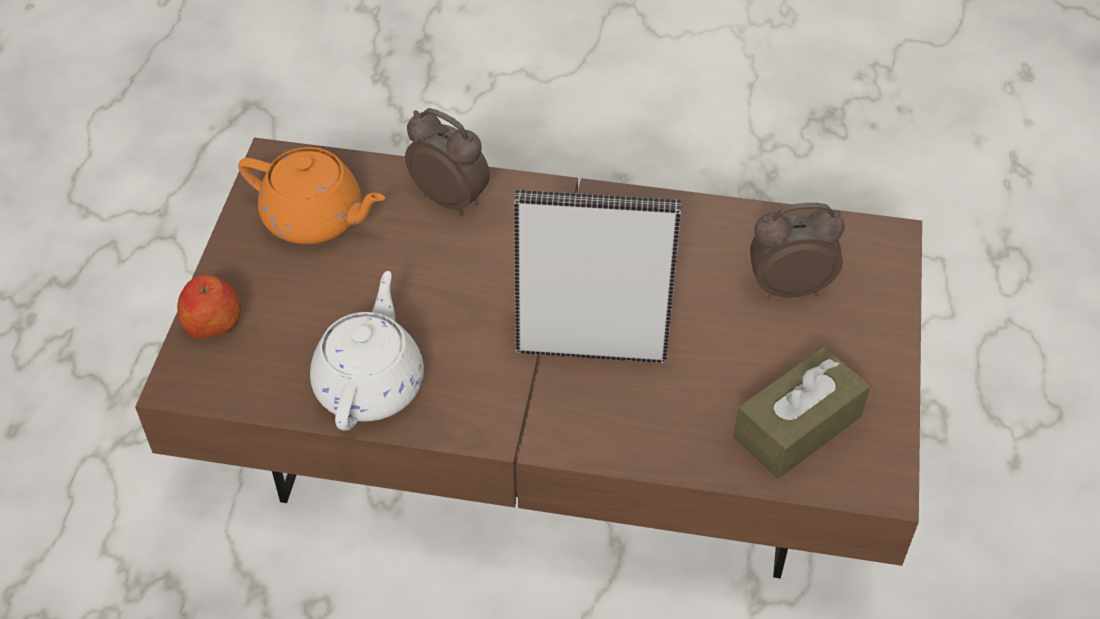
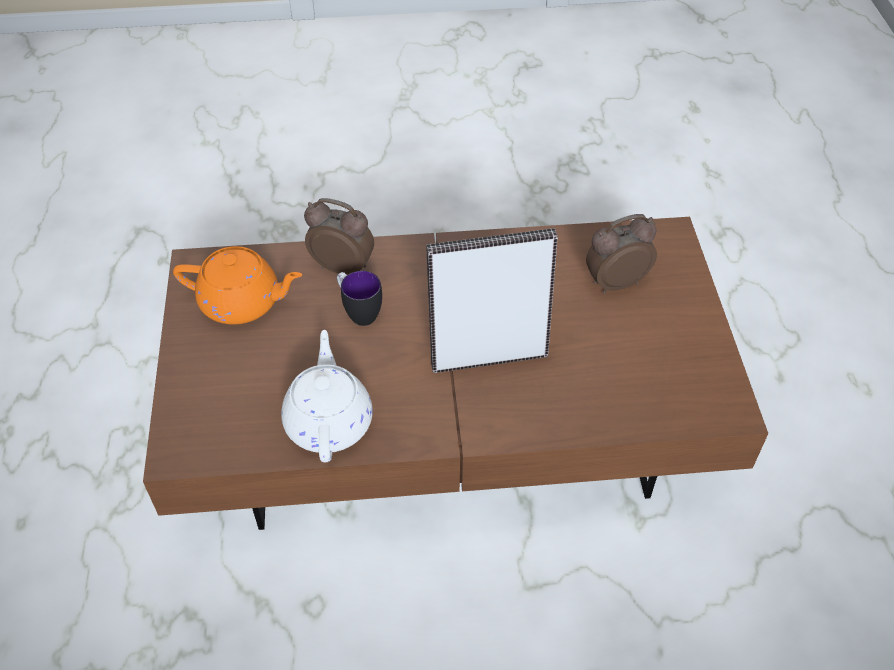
camera: 15 degrees left, 0 degrees up
(213, 323) = (186, 401): apple -> none
(450, 259) = (358, 312): none -> mug
(797, 427) = (658, 383): brown tissue box -> none

